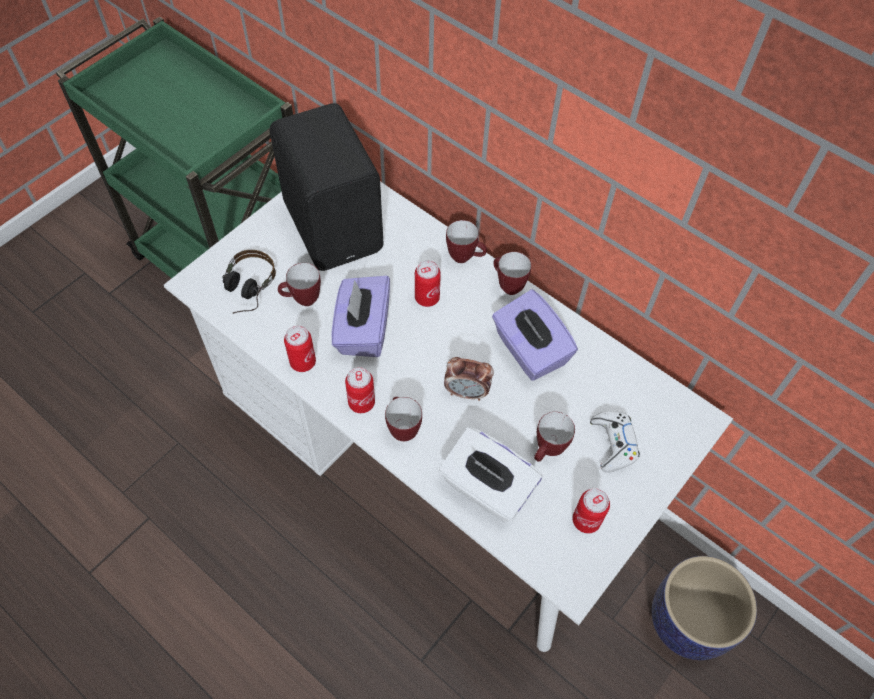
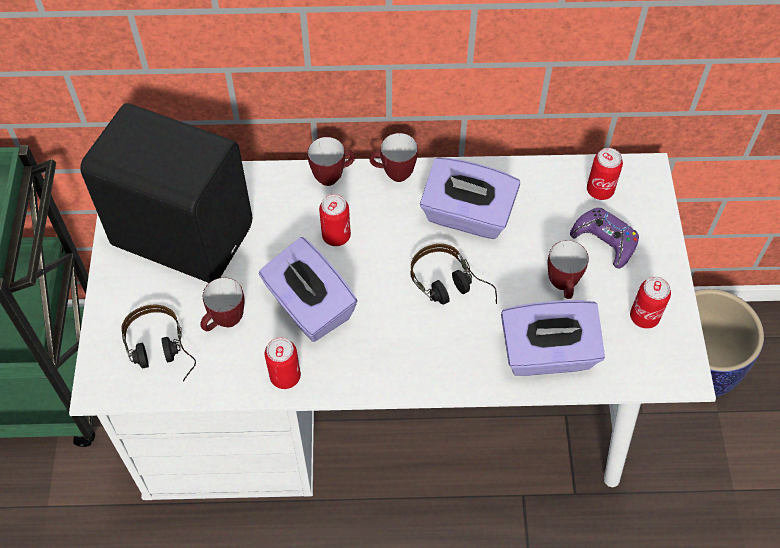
camera: 40 degrees left, 0 degrees up
(361, 402) = (374, 369): can -> can (600, 190)
(401, 428) = (431, 363): mug -> none
(467, 392) = (452, 290): alarm clock -> headphones
(486, 488) = (547, 354): white tissue box -> purple tissue box
(613, 444) = (604, 241): white game controller -> purple game controller

